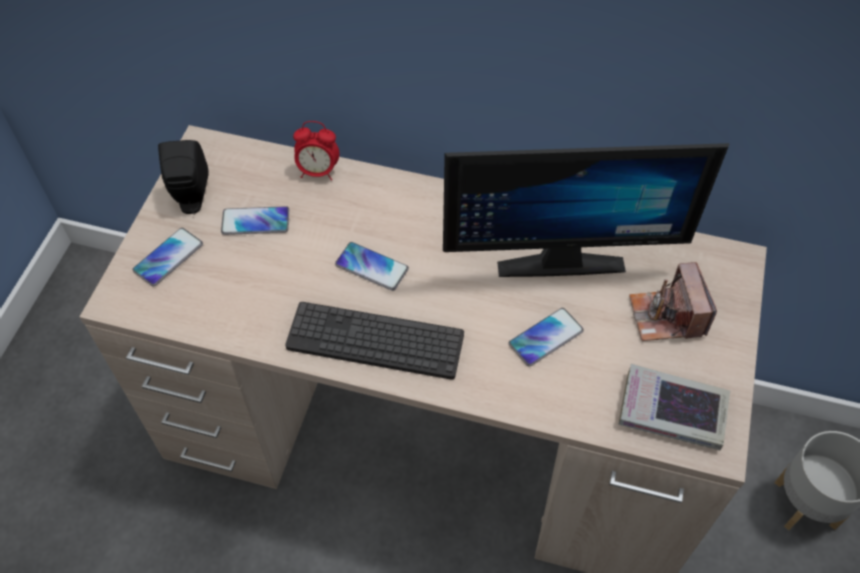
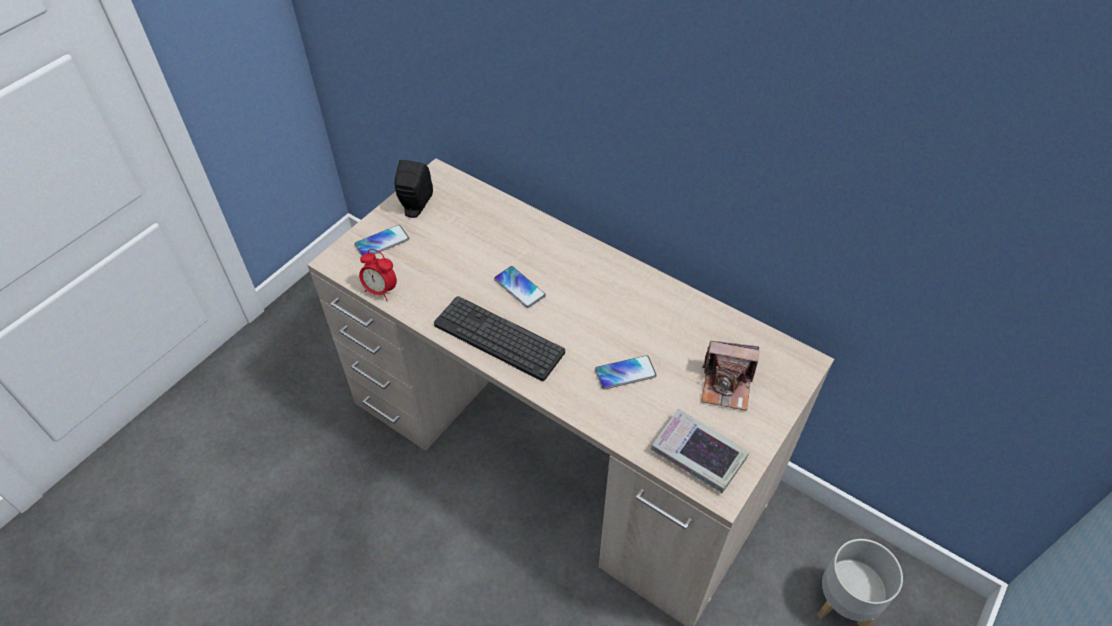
camera: 20 degrees right, 5 degrees down
(255, 221) = (452, 234): phone -> none
(318, 172) = (511, 212): alarm clock -> alarm clock (380, 290)
(559, 254) = (663, 317): monitor -> none
(666, 316) = (726, 385): camera -> camera turned 90 degrees counterclockwise

